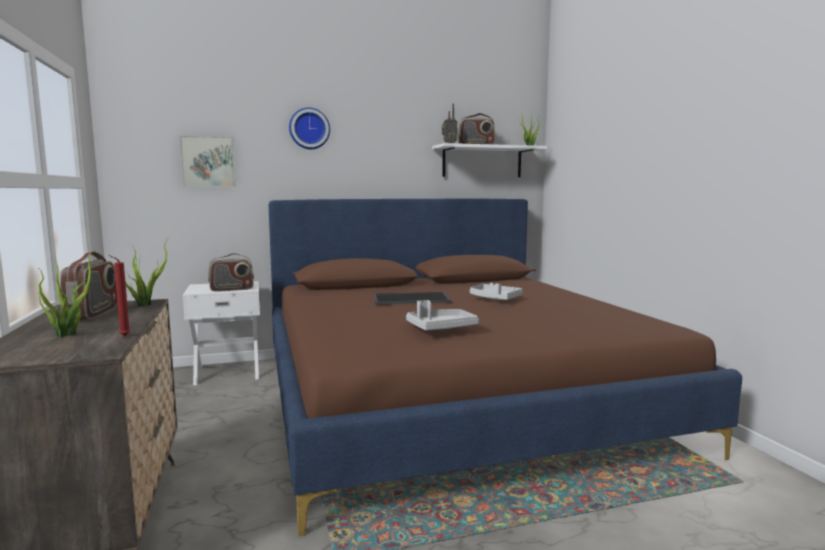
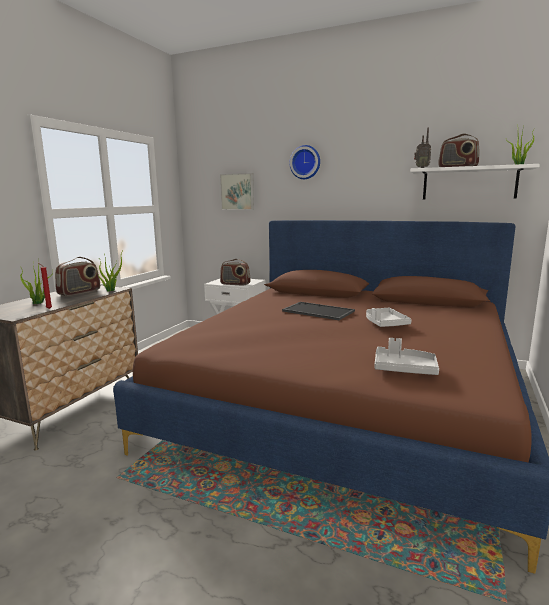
camera: 40 degrees right, 5 degrees up
(441, 328) = (264, 340): grey tray -> grey tray (404, 369)

